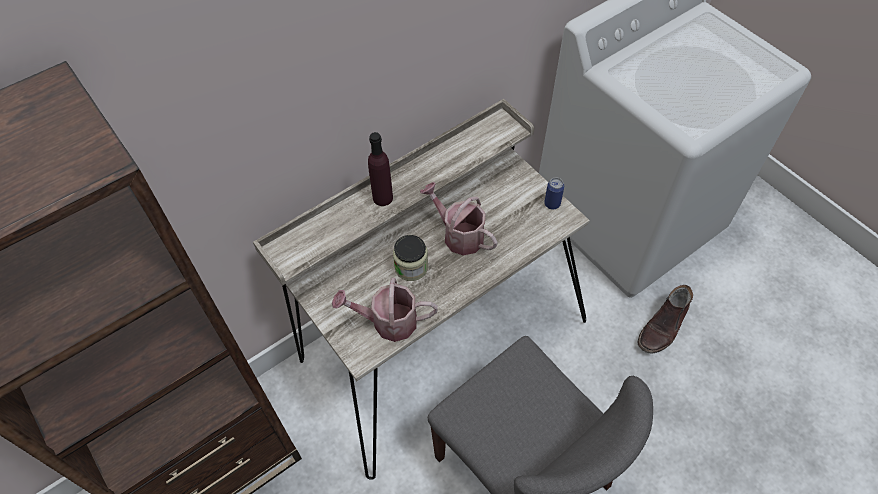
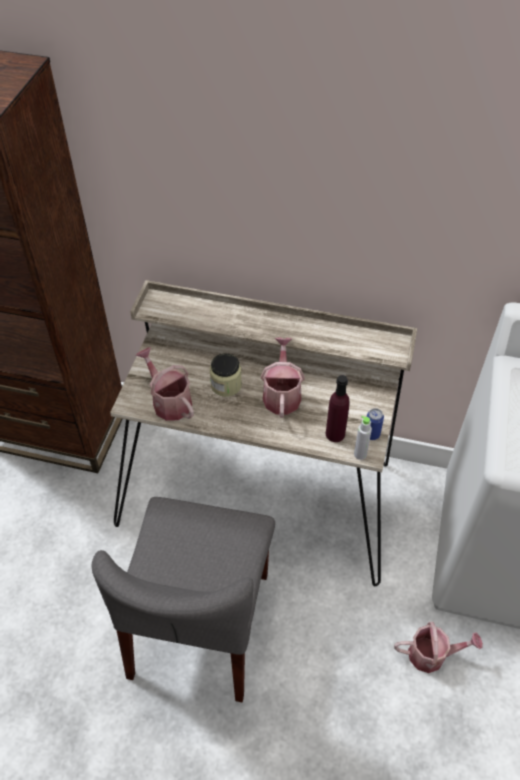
camera: 50 degrees right, 5 degrees down
(382, 198) = (250, 321): purple bottle -> purple bottle (335, 434)
(564, 224) = (360, 454): none -> grey bottle
(663, 326) = (432, 654): brown boot -> watering can

